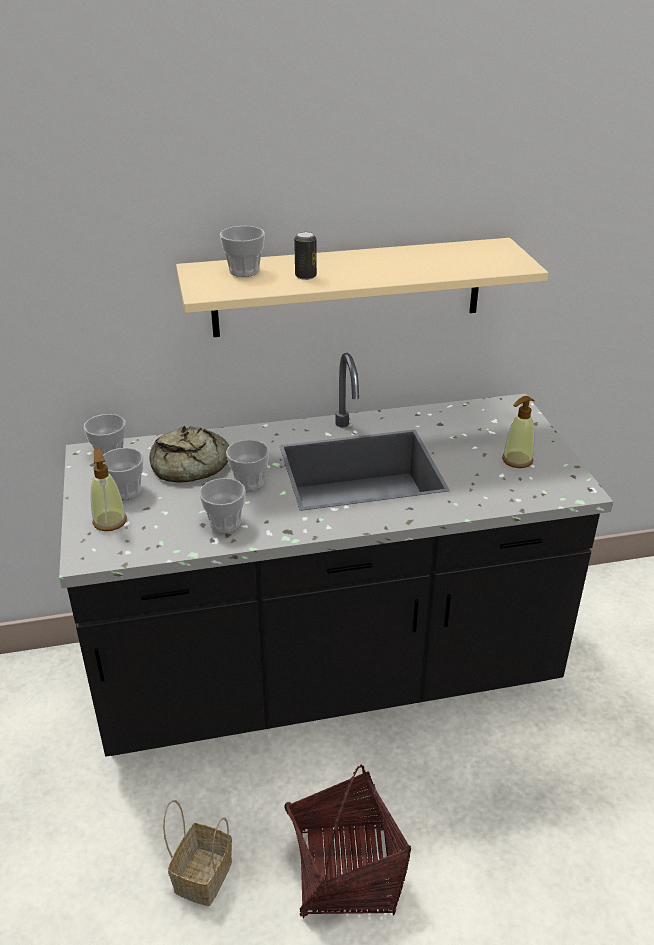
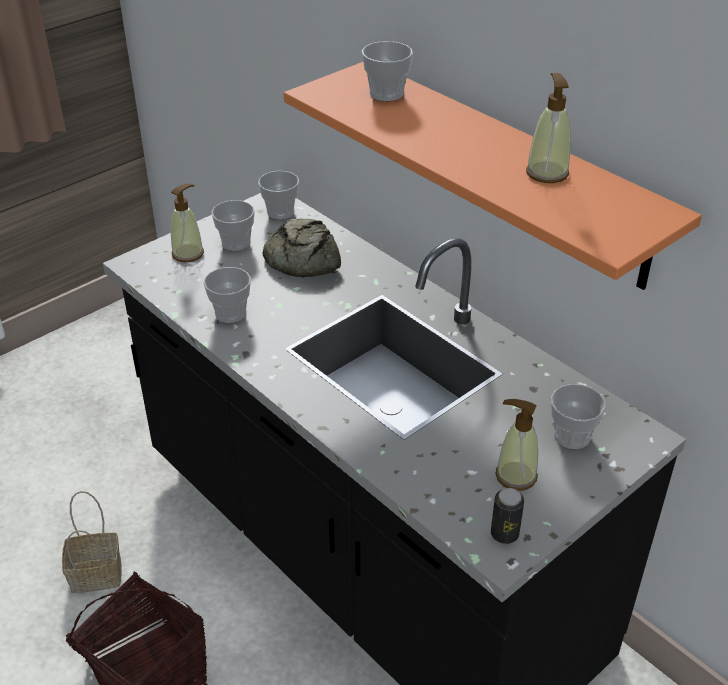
camera: 60 degrees right, 5 degrees up
(249, 482) = (304, 301): cup -> cup (571, 436)
(305, 276) = (411, 126): can -> can (504, 534)
(348, 287) = (509, 172): beige shelf -> orange shelf
(420, 257) = (547, 173): none -> soap dispenser

